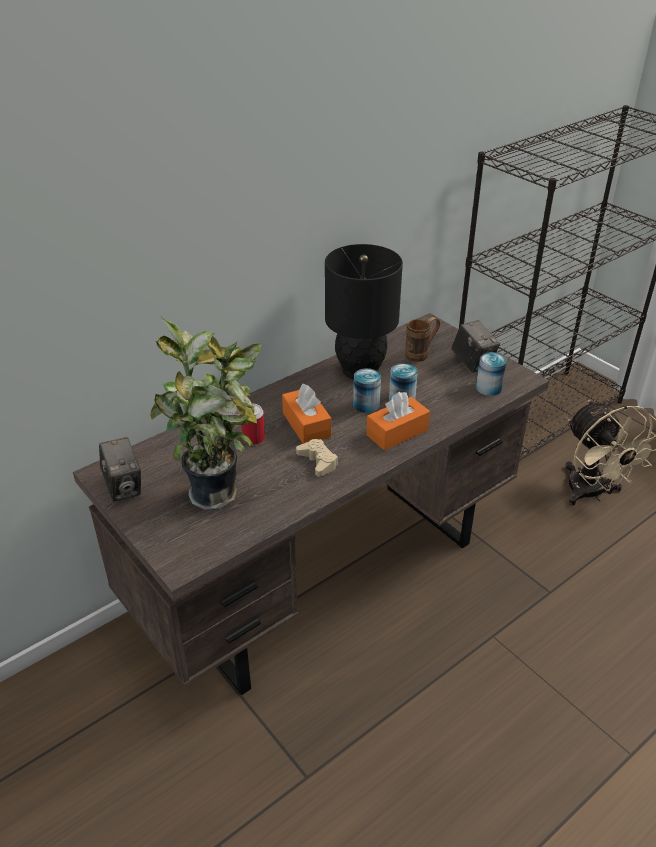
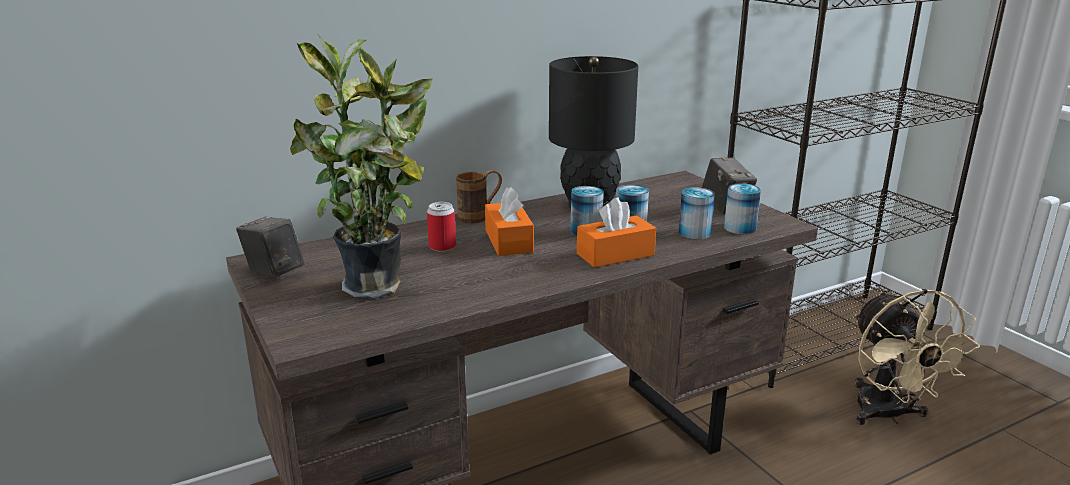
camera: 10 degrees right, 15 degrees down
(124, 487) = (274, 273): camera -> camera turned 150 degrees clockwise
(318, 461) = (509, 270): beige game controller -> none
(421, 353) = (666, 198): brown mug -> brown mug (480, 217)
(454, 398) = (694, 233): none -> can

